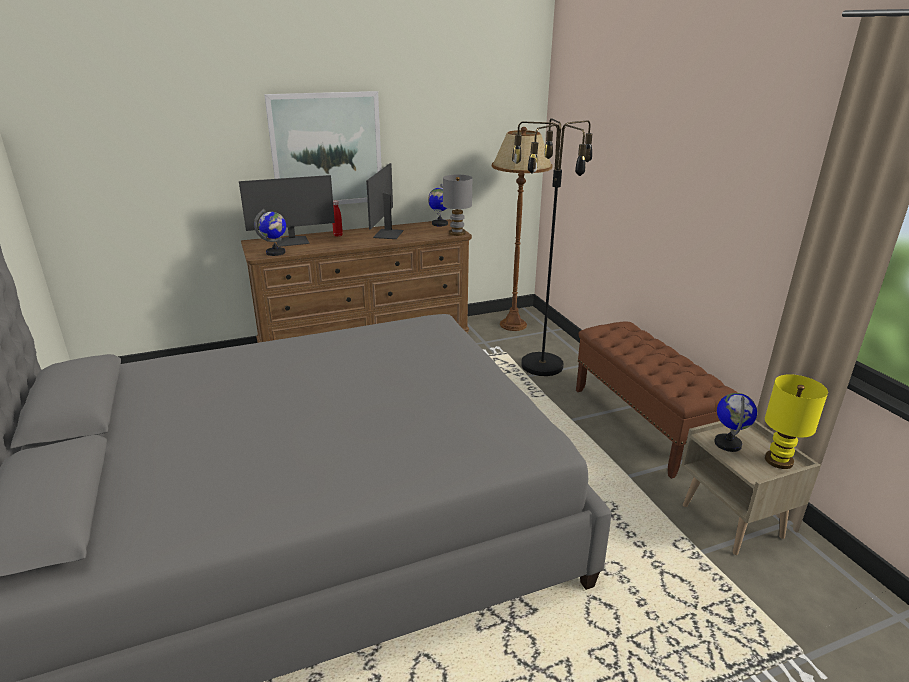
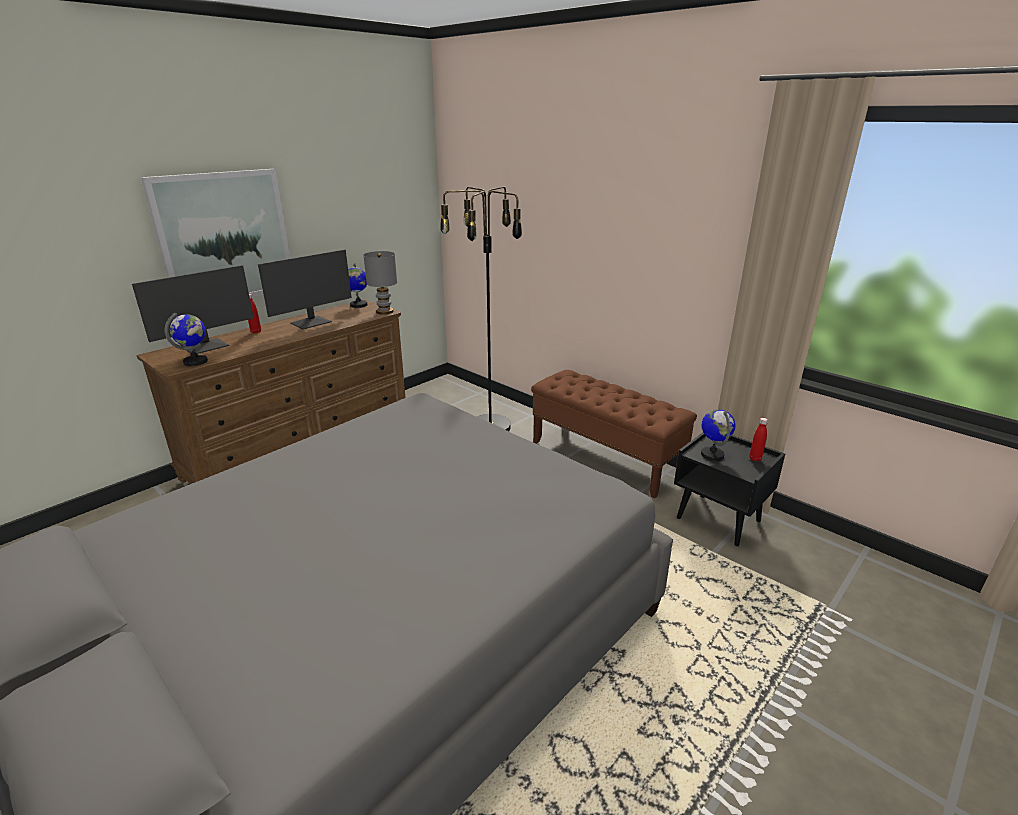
camera: 25 degrees left, 0 degrees up
(387, 234) = (311, 323): monitor -> monitor turned 120 degrees counterclockwise
(513, 325) = (441, 395): brown floor lamp -> none
(733, 521) = (719, 519): beige nightstand -> black nightstand
(778, 461) = (755, 458): yellow table lamp -> red bottle

